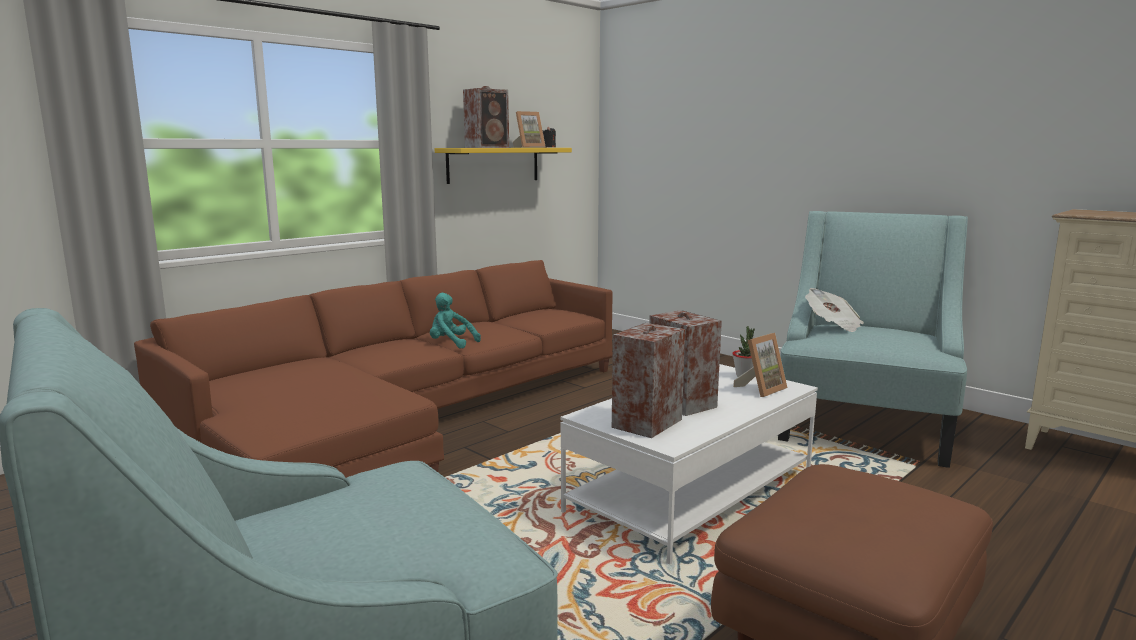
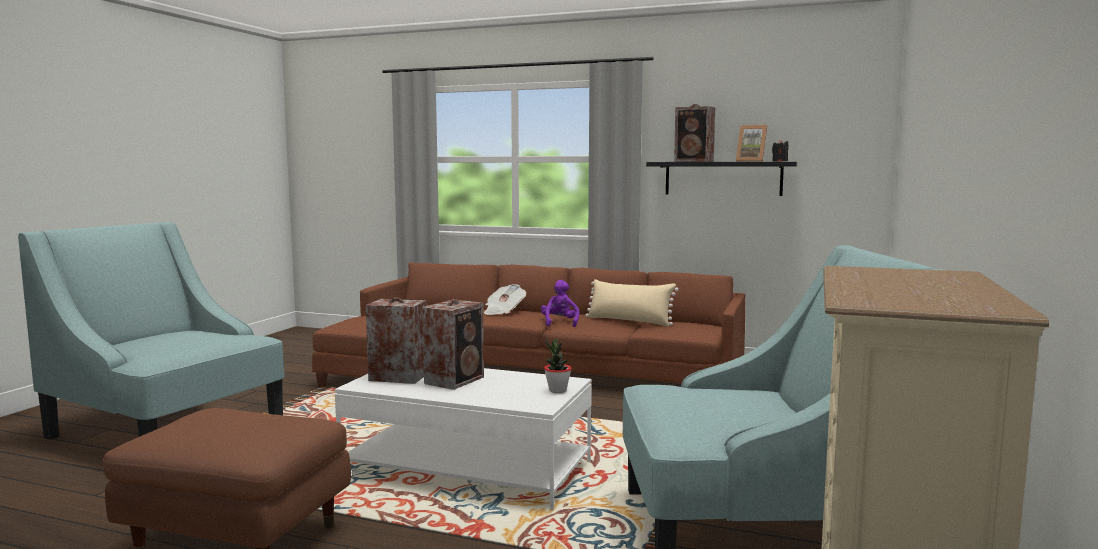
camera: 65 degrees right, 5 degrees down
(451, 344) = (560, 323): turquoise plush toy -> purple plush toy
(493, 165) = (723, 178): yellow shelf -> black shelf
(497, 323) = (629, 321): none -> beige pillow
(761, 389) = (520, 397): picture frame -> none
(833, 325) = (736, 386): newspaper -> newspaper (503, 311)

